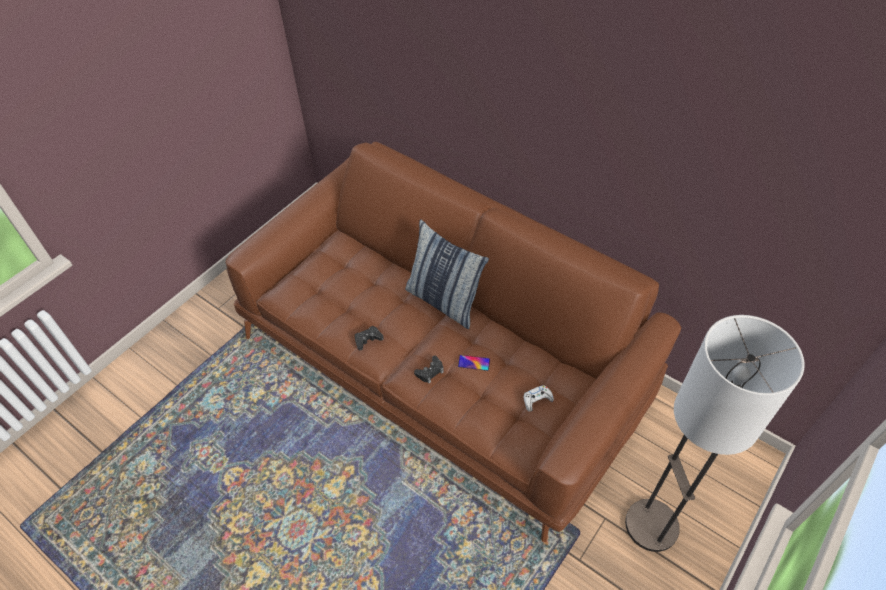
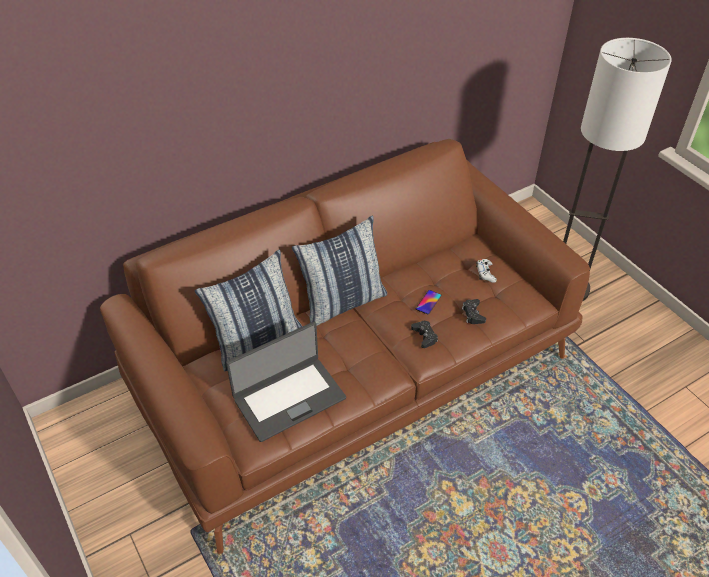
camera: 70 degrees left, 5 degrees down
(325, 299) = (289, 398): none -> laptop
(368, 339) = (362, 375): black game controller -> black game controller (473, 314)
(375, 260) = (257, 341): none -> pillow

